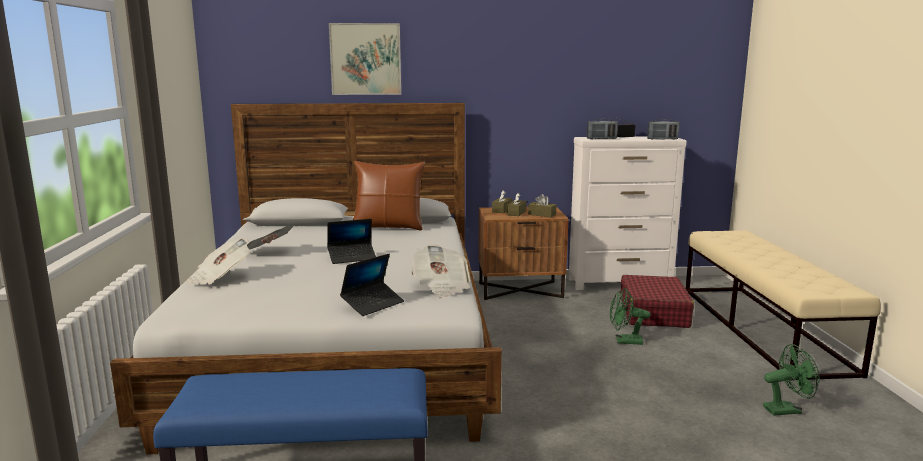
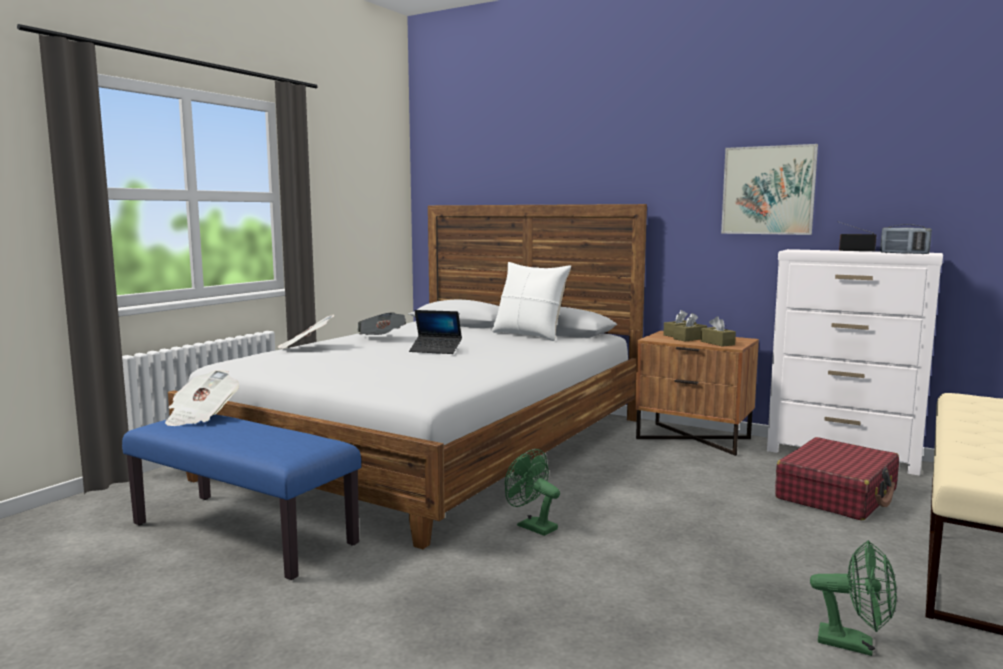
camera: 35 degrees right, 5 degrees down
(365, 59) = (549, 158): picture -> picture (768, 190)
(373, 304) = (366, 381): laptop -> none
(388, 227) = (529, 335): brown pillow -> white pillow
(441, 287) = (455, 380): newspaper -> newspaper (201, 417)
(601, 139) = (813, 251): radio -> none
(624, 341) = (740, 512): green fan -> green fan (531, 526)

